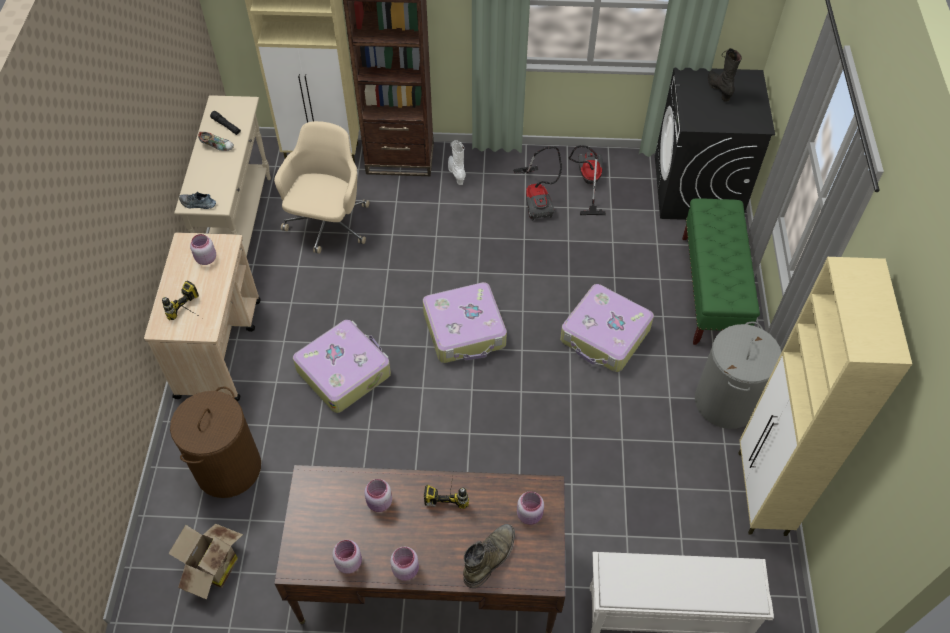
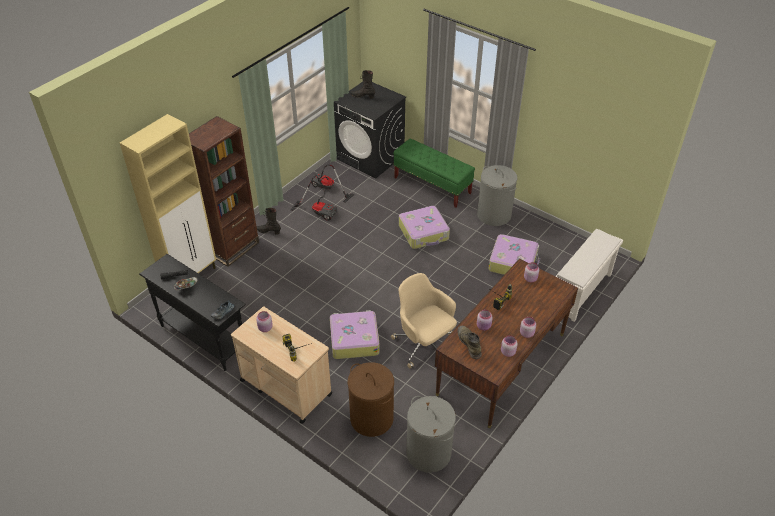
camera: 55 degrees left, 10 degrees down
(212, 568) = (429, 453): cardboard box -> grey laundry basket
(239, 224) = (203, 338): beige console table -> black console table
(328, 225) = (247, 299): beige office chair -> beige office chair (424, 344)
(456, 173) = (268, 231): white boot -> black boot
(465, 330) = (373, 279): suitcase -> suitcase (513, 262)
(490, 557) = (541, 302): green boot -> green boot (469, 343)
(761, 494) = (547, 230): beige cabinet -> none

